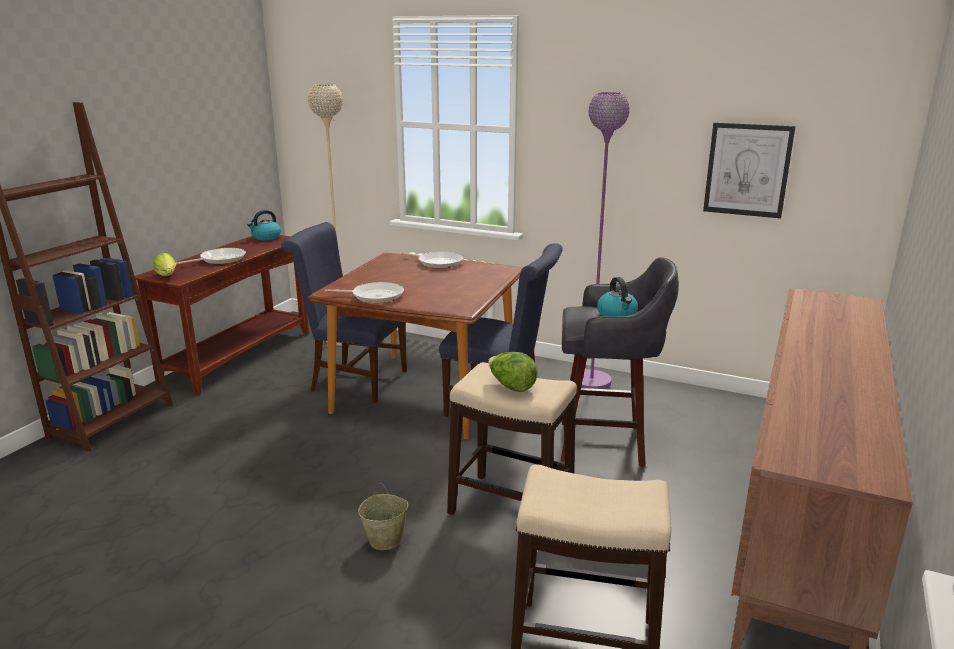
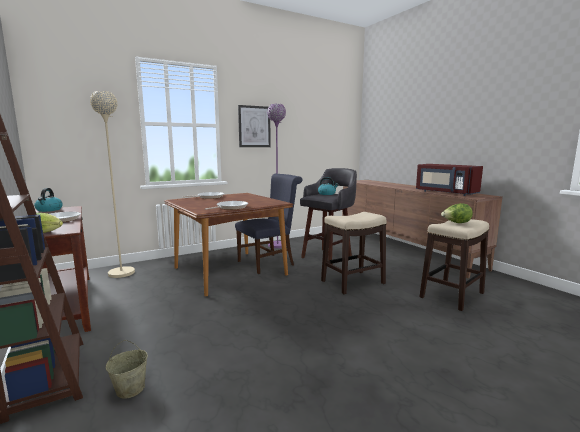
camera: 55 degrees left, 10 degrees down
(353, 380) = (179, 282): blue chair -> none
(386, 540) = (350, 312): beige bucket -> beige bucket (131, 389)
(511, 387) = (358, 217): lettuce -> lettuce (456, 223)
(747, 170) = (316, 139): picture -> picture (254, 126)
(812, 416) = (445, 193): none -> red microwave

